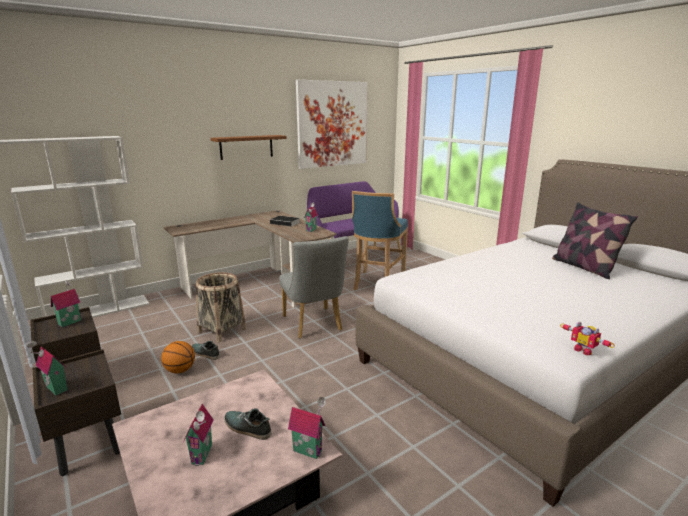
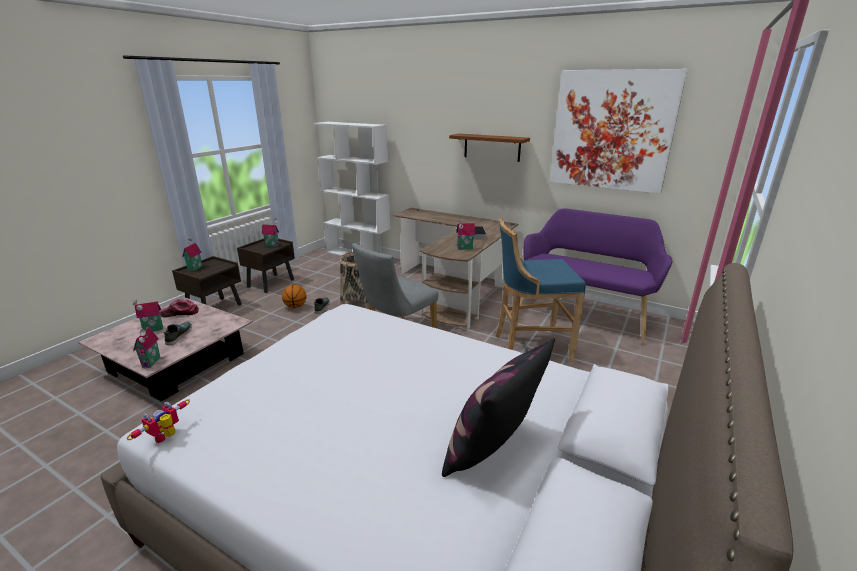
camera: 65 degrees right, 5 degrees up
(169, 428) = (180, 313): none -> cap

